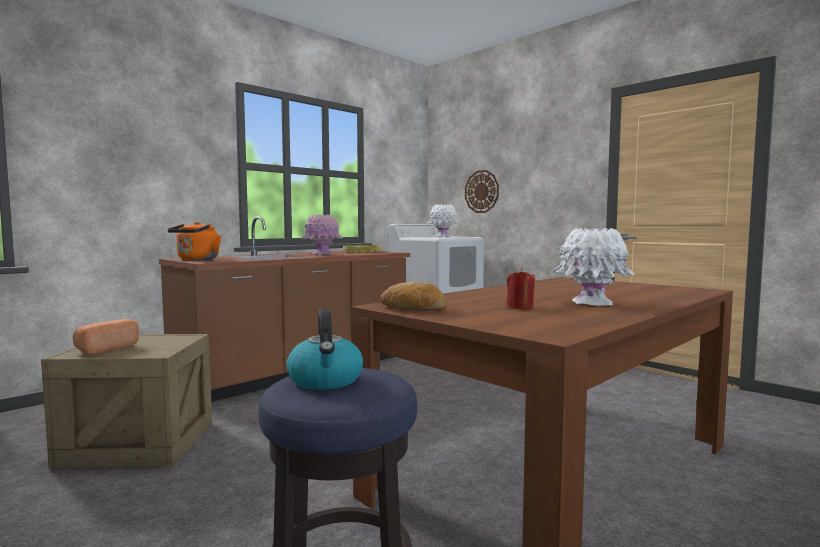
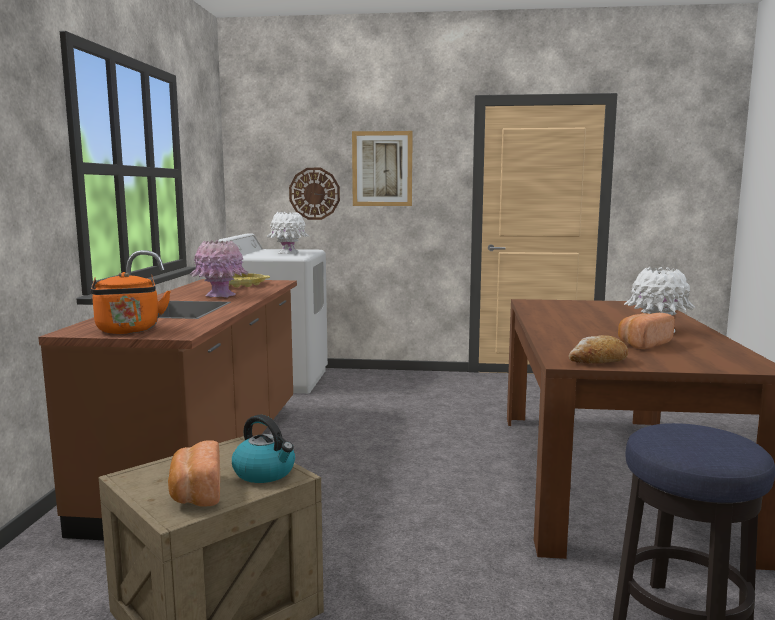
camera: 40 degrees left, 5 degrees up
(326, 380) = (689, 442): kettle -> kettle (265, 472)
(520, 307) = (642, 344): red candle -> bread
(531, 167) = (382, 169): none -> picture

